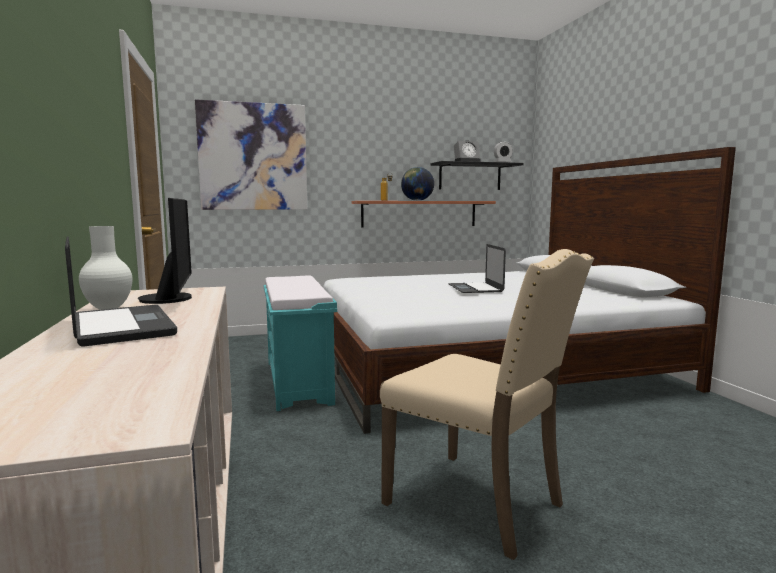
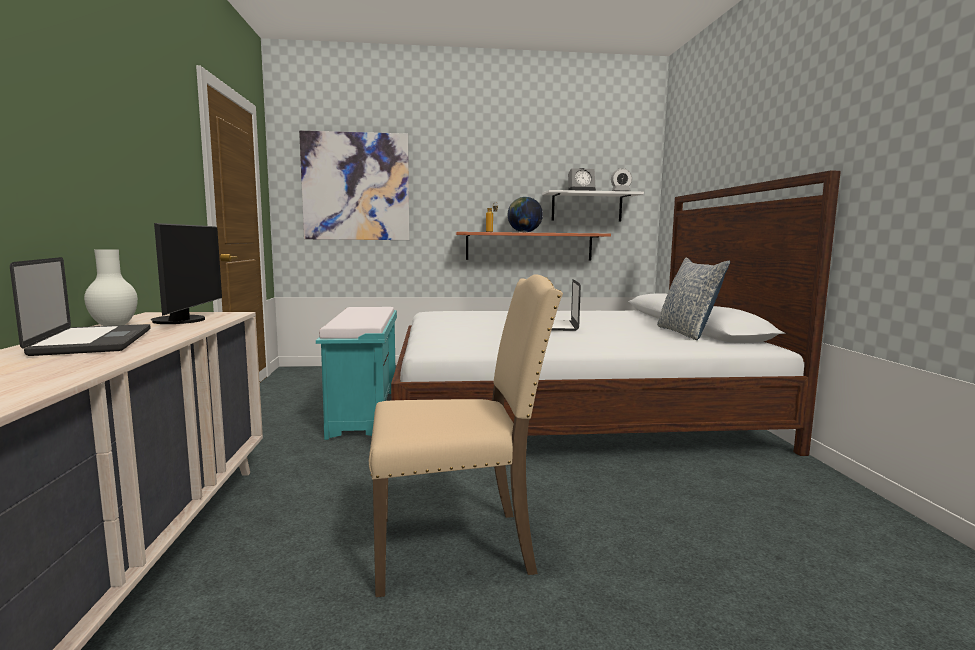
camera: 10 degrees right, 0 degrees up
(470, 176) = (586, 207): black shelf -> white shelf
(478, 503) = (457, 546): beige chair -> beige chair turned 60 degrees counterclockwise
(594, 290) = (687, 333): none -> pillow

